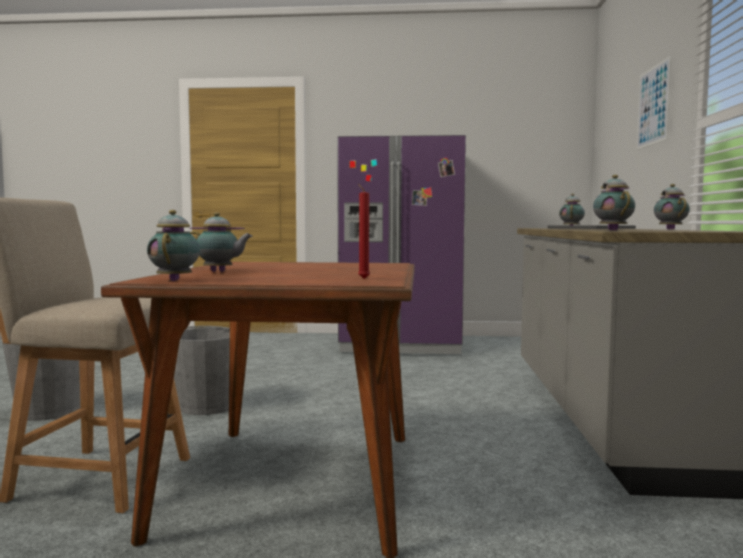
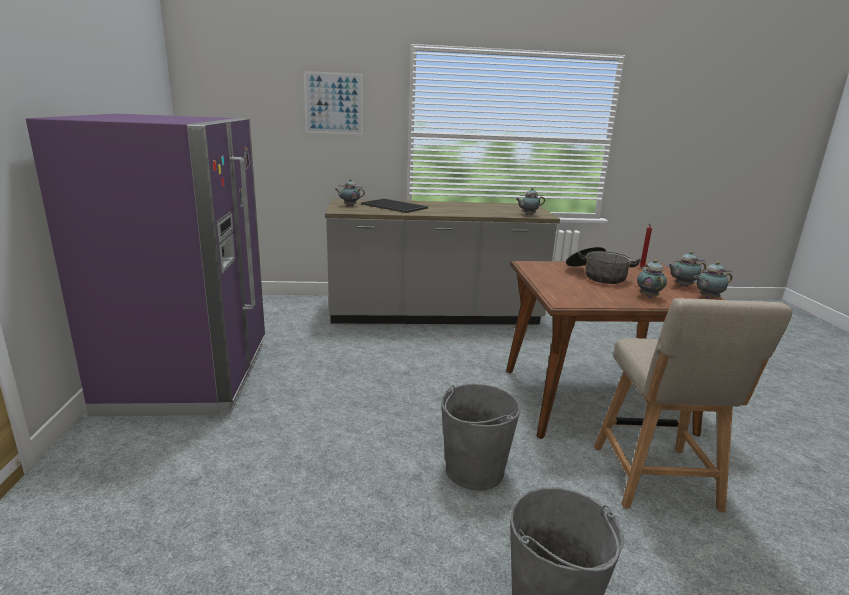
camera: 100 degrees left, 15 degrees up
(325, 269) = (597, 275): none -> cooking pot
(669, 229) = (454, 203): teapot -> teapot (682, 286)

